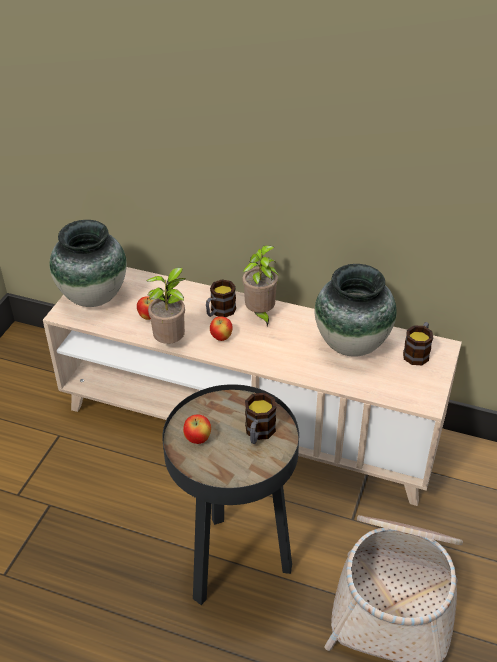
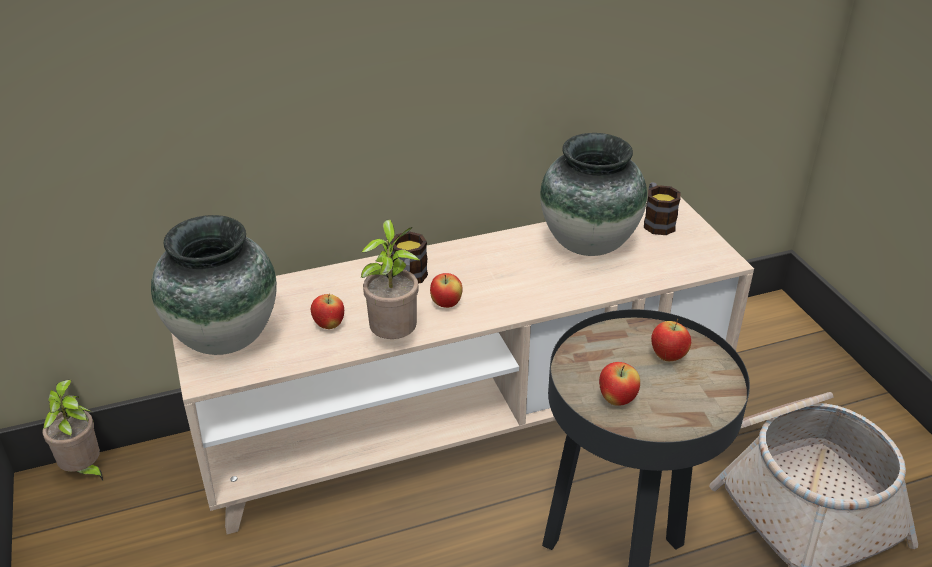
camera: 40 degrees left, 5 degrees down
(258, 433) = (668, 356): mug -> apple
(260, 315) = (458, 261): potted plant -> potted plant (84, 470)

